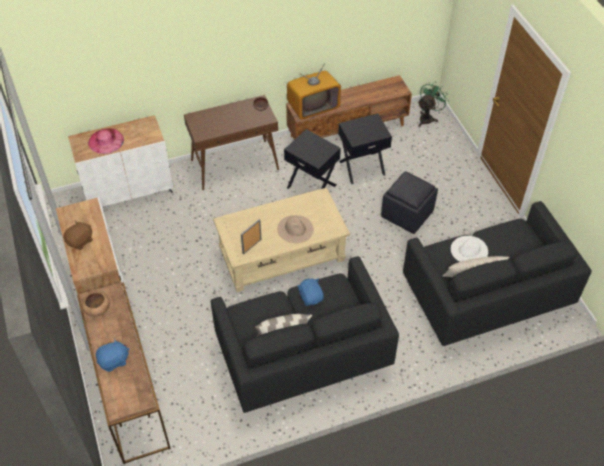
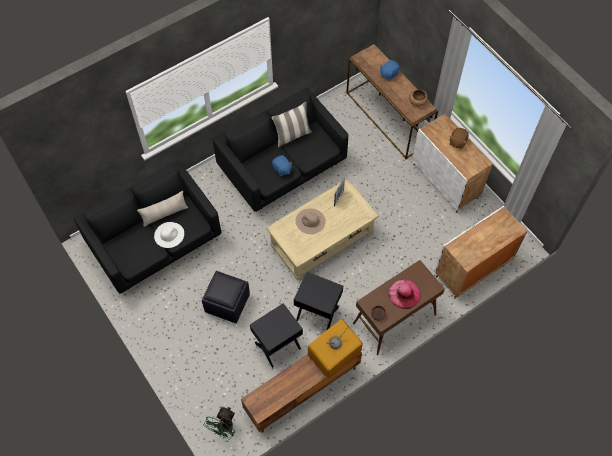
camera: 165 degrees right, 10 degrees up
(106, 141) = (492, 233): pink hat -> pink hat (404, 294)

